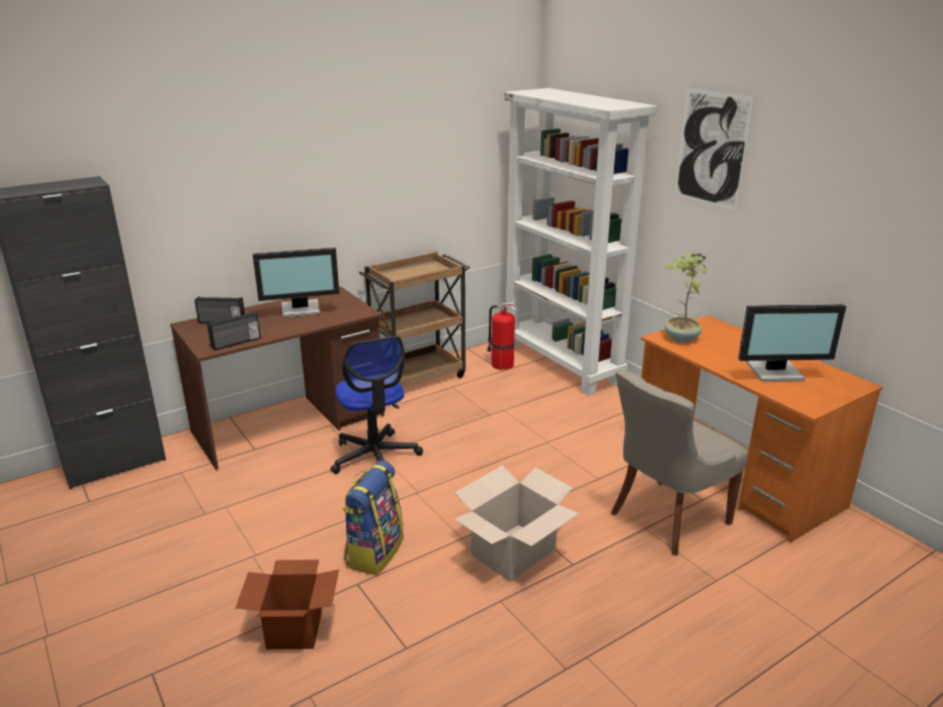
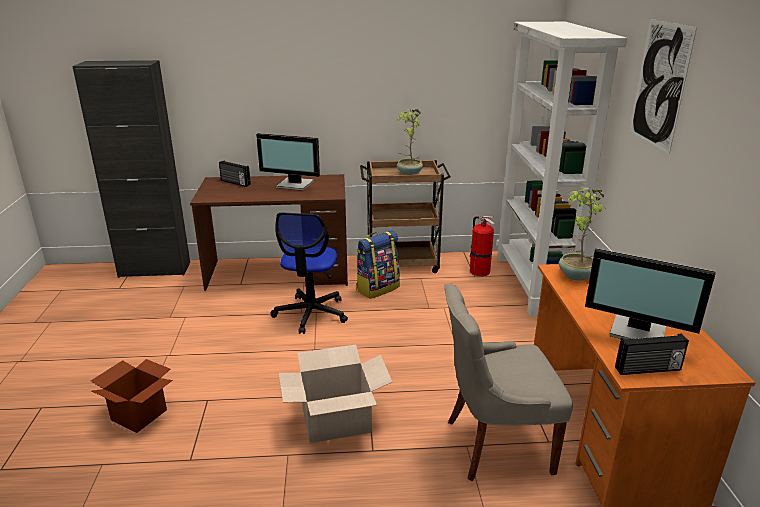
camera: 30 degrees right, 0 degrees up
(236, 343) = (225, 198): radio -> radio (648, 369)
(374, 552) = (241, 381): backpack -> backpack (377, 288)
(420, 272) = (408, 173): none -> potted plant

